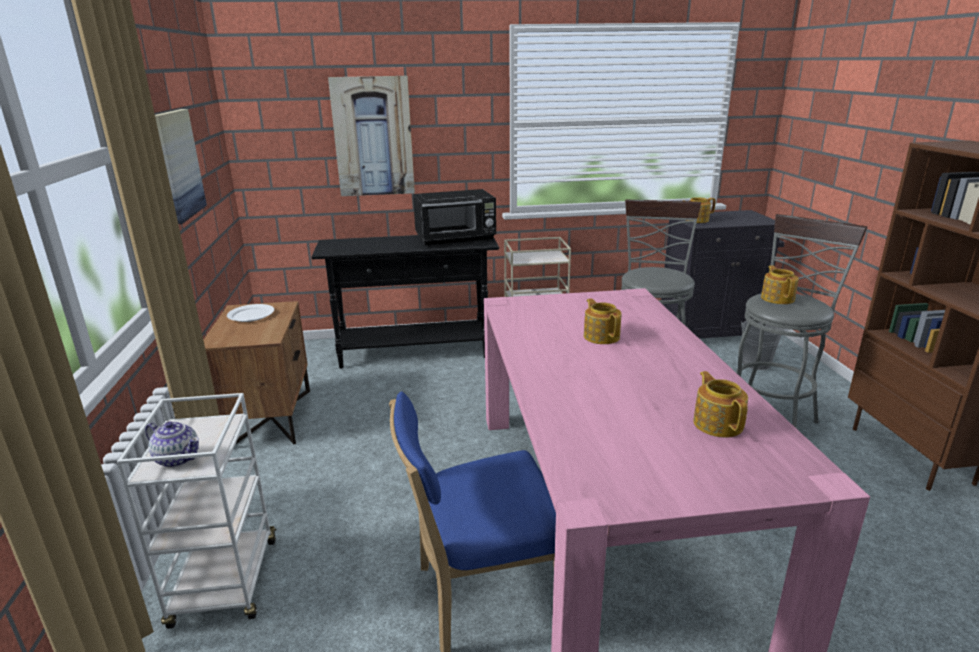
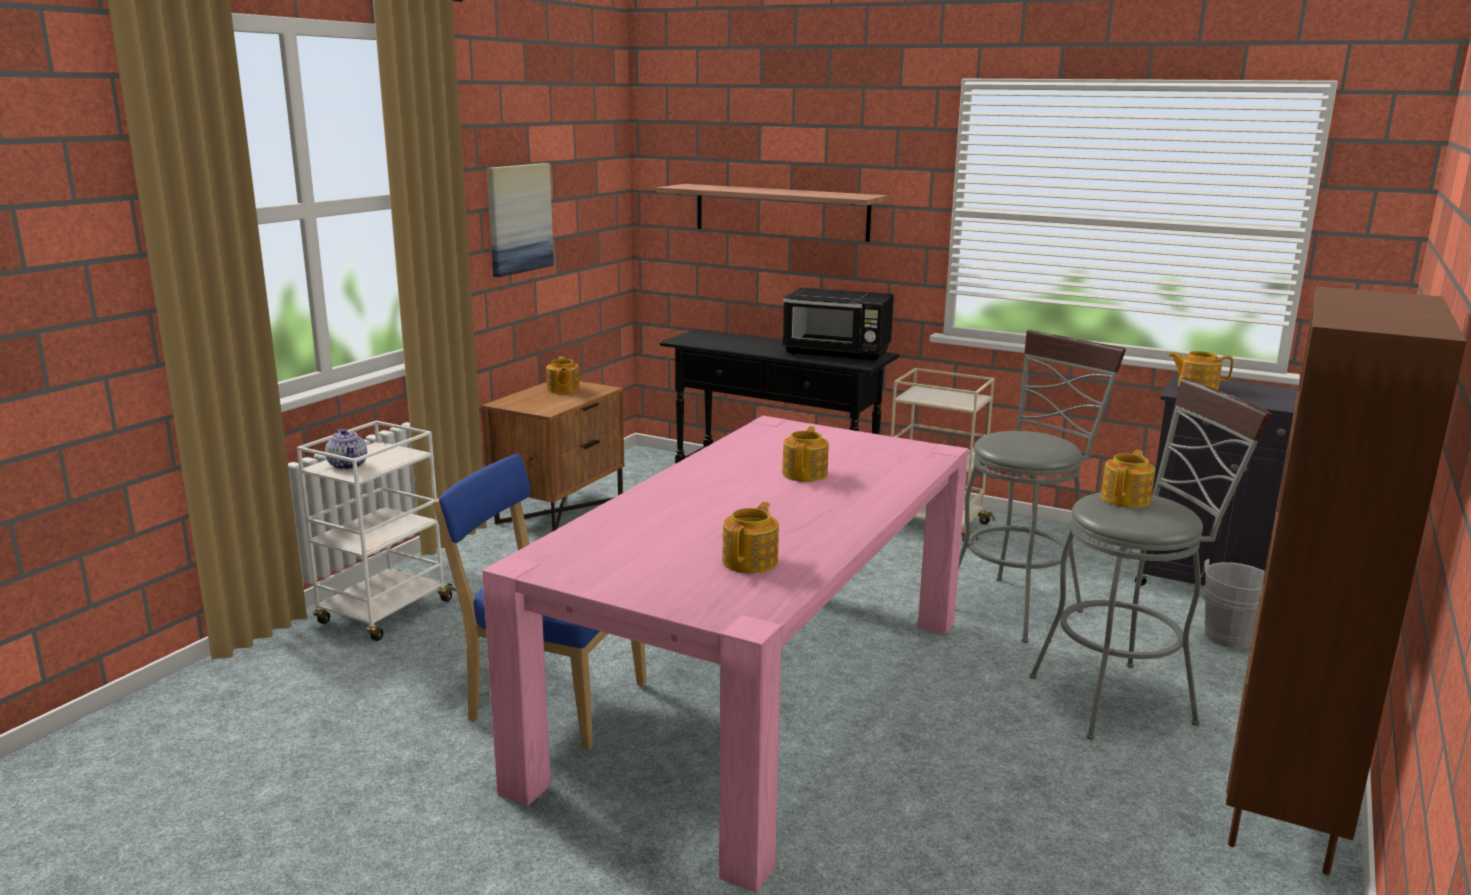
camera: 35 degrees right, 5 degrees down
(250, 315) = (562, 390): white plate -> teapot
(373, 137) = (781, 212): picture -> shelf

